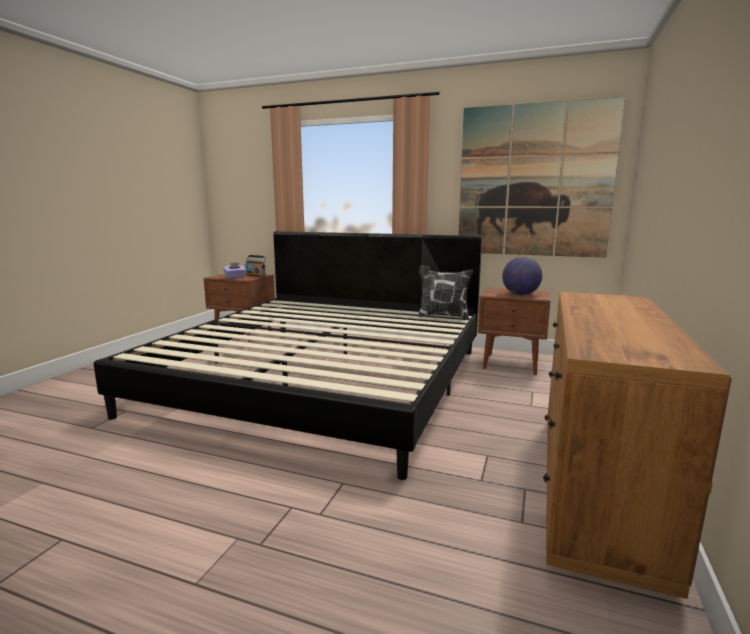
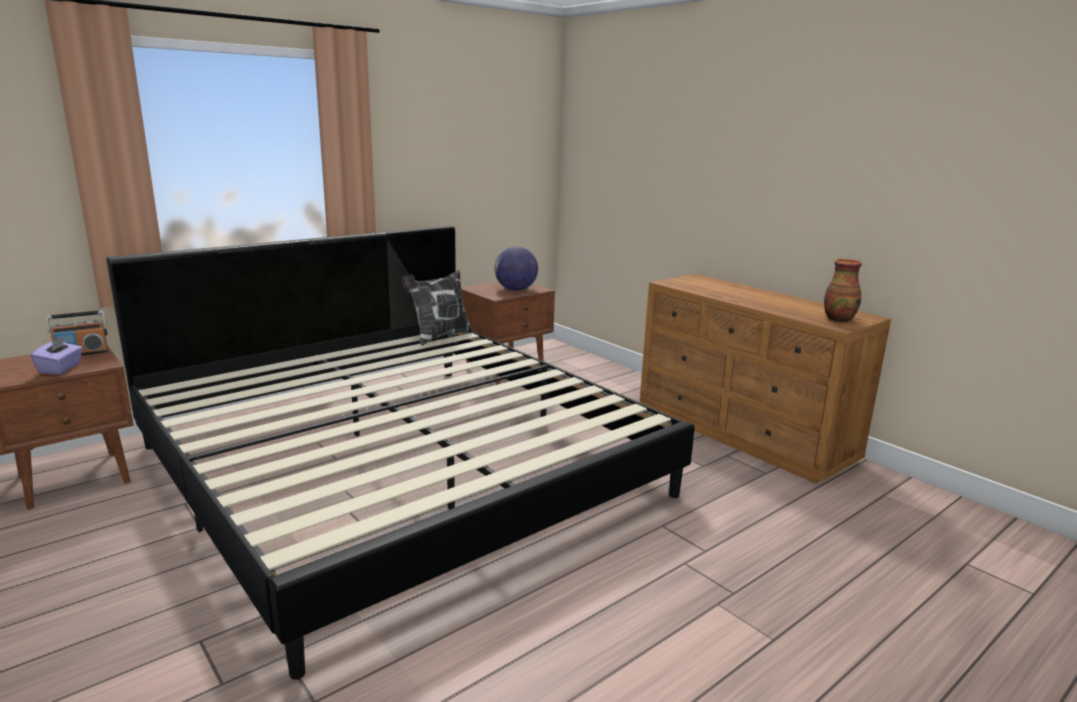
camera: 60 degrees left, 5 degrees up
(534, 181) = (480, 154): picture -> none
(627, 350) = (838, 319): none -> vase

